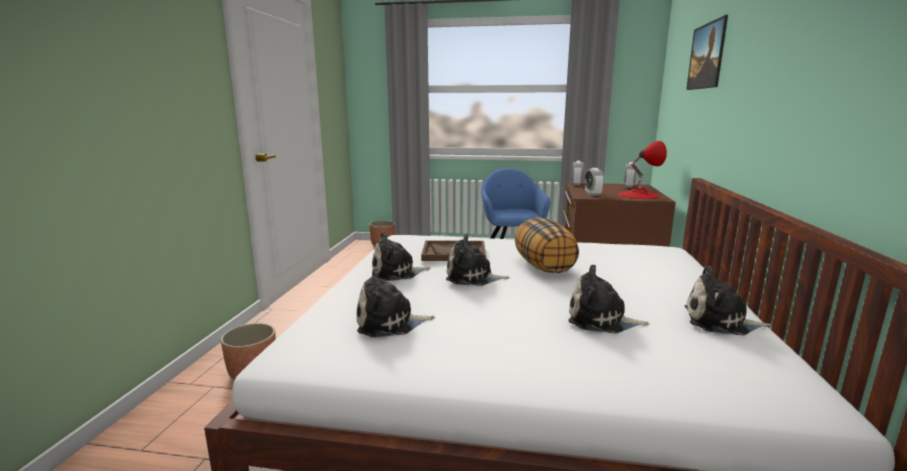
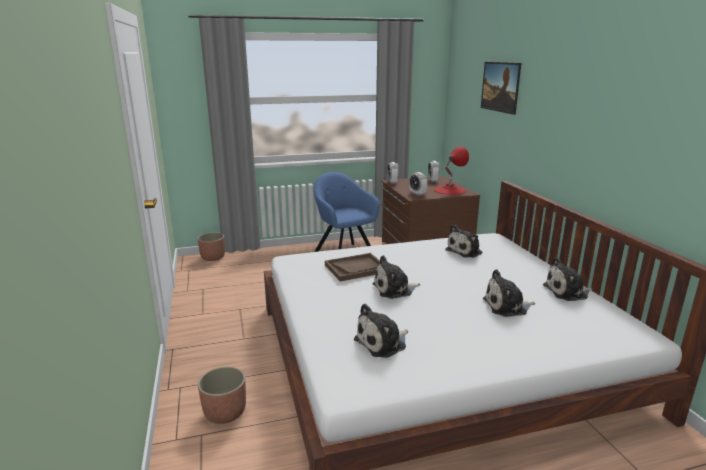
camera: 25 degrees left, 5 degrees up
(396, 272) = (332, 297): plush toy -> plush toy (465, 251)
(544, 266) = (431, 269): pillow -> none

